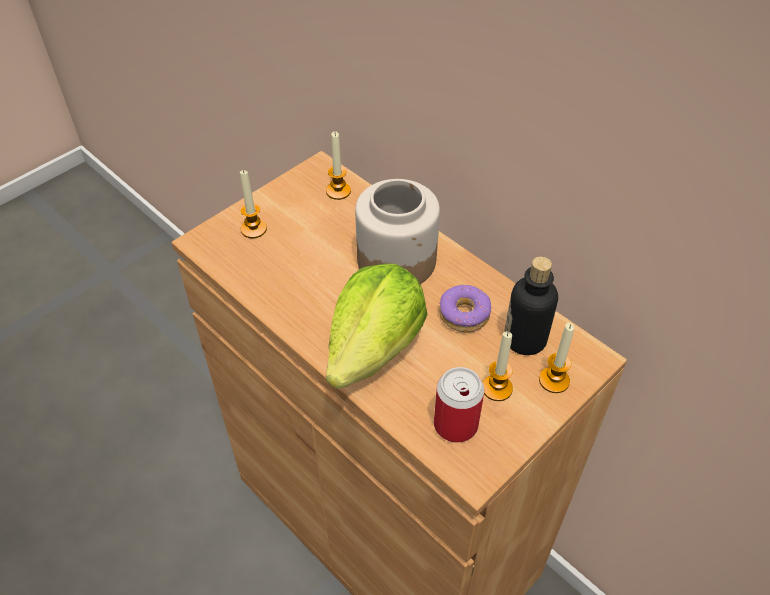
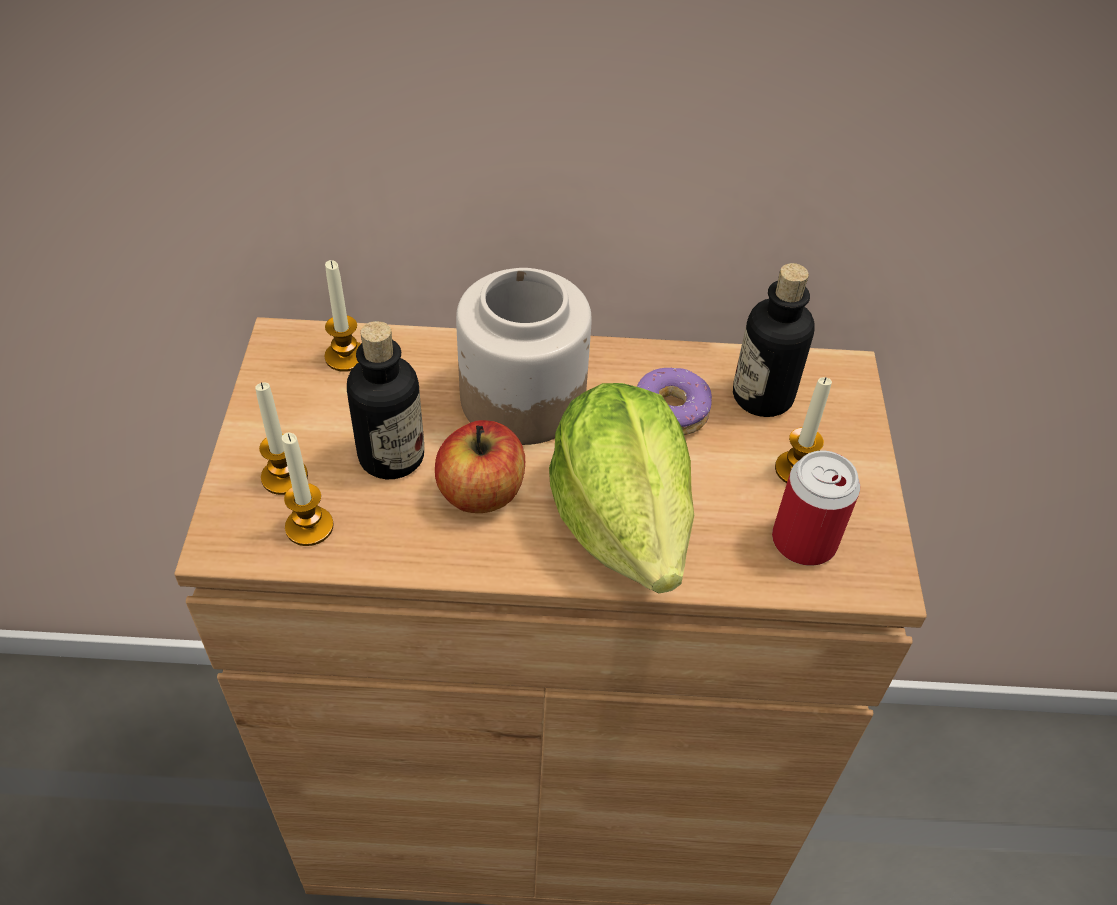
camera: 45 degrees left, 0 degrees up
(306, 249) = (391, 456): none -> bottle
(327, 291) = (481, 492): none -> apple
(554, 380) = (838, 421): candle -> candle (309, 527)

